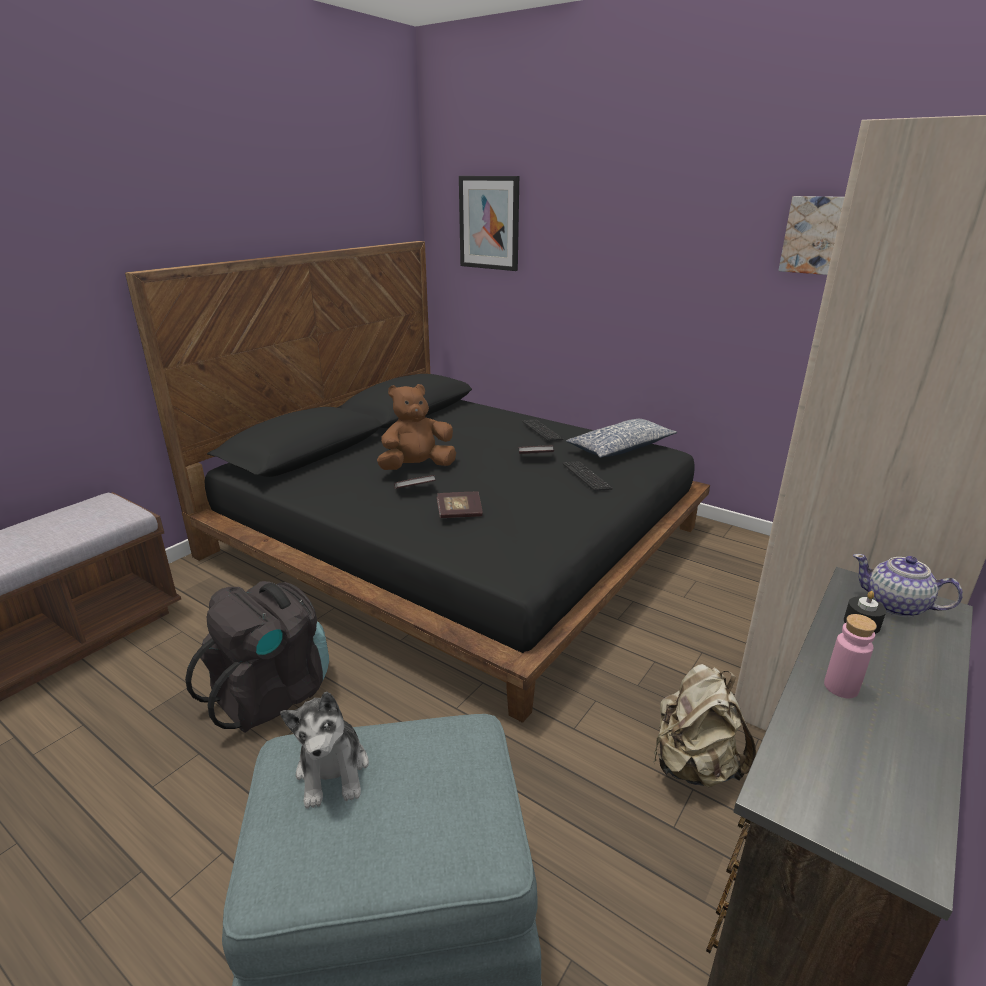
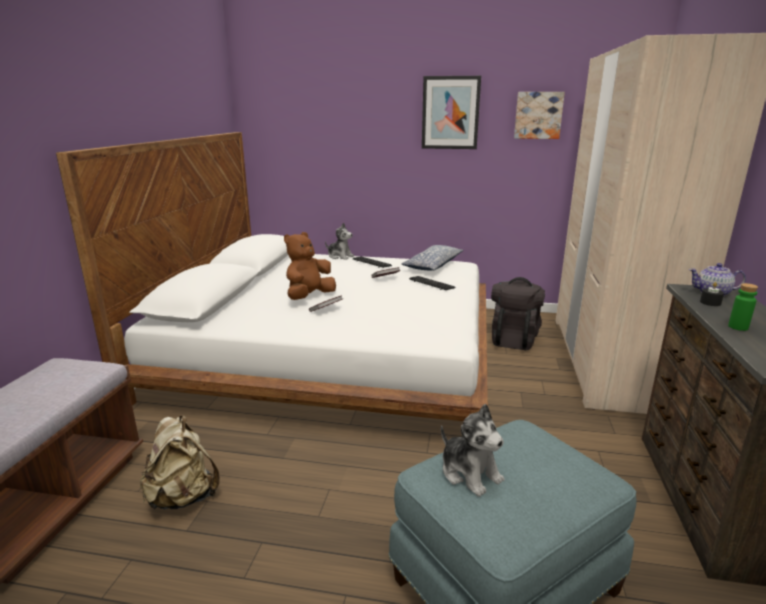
camera: 25 degrees left, 5 degrees down
(272, 693) = (284, 484): black backpack -> black backpack (513, 339)
(458, 541) = (333, 353): black bed -> white bed
(459, 513) = (377, 317): book -> none
(489, 223) = (296, 116): picture -> picture (450, 113)
(514, 415) = (340, 256): none -> plush toy
(694, 765) = (588, 439): beige backpack -> beige backpack (183, 497)
(841, 687) = (738, 327): pink bottle -> green bottle

